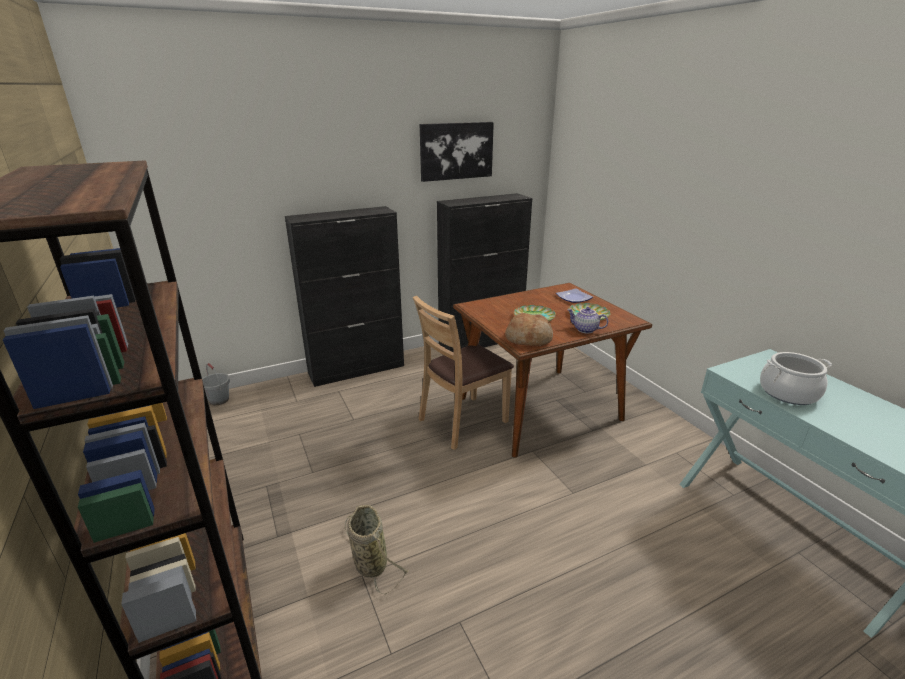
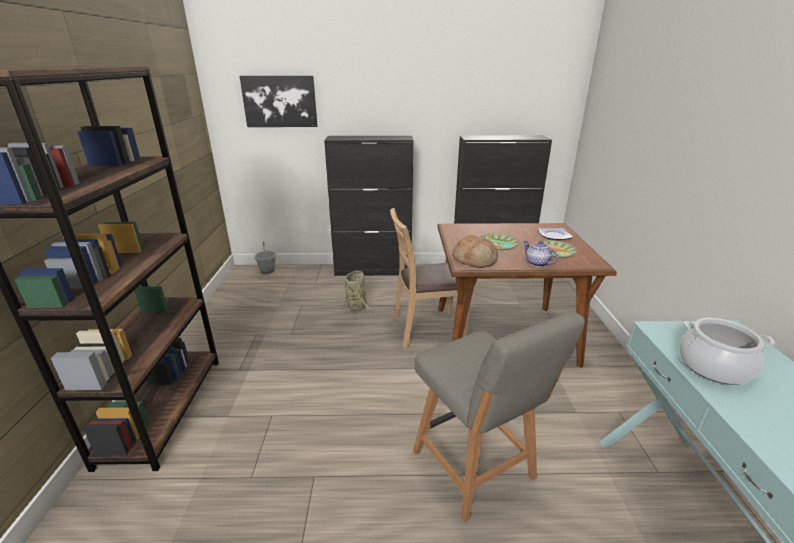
camera: 25 degrees right, 0 degrees up
(369, 562) = (283, 408): basket -> basket (357, 306)
(456, 151) = (483, 91): picture -> picture (280, 101)
(602, 548) = (475, 468): none -> grey chair

